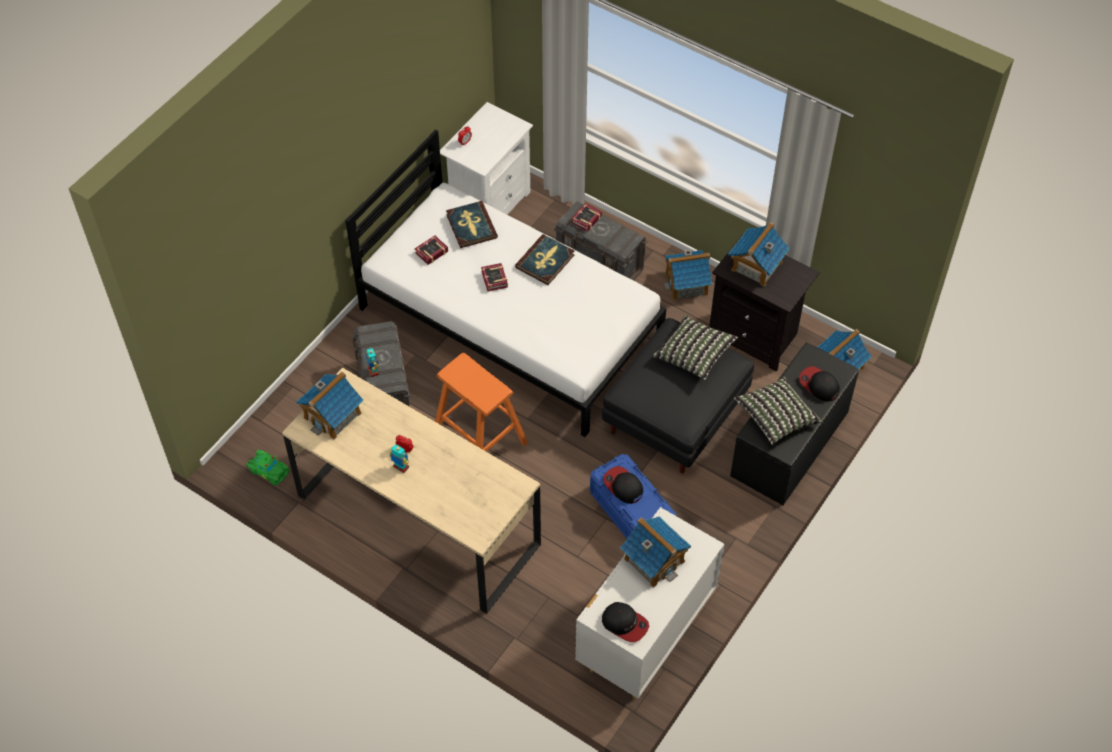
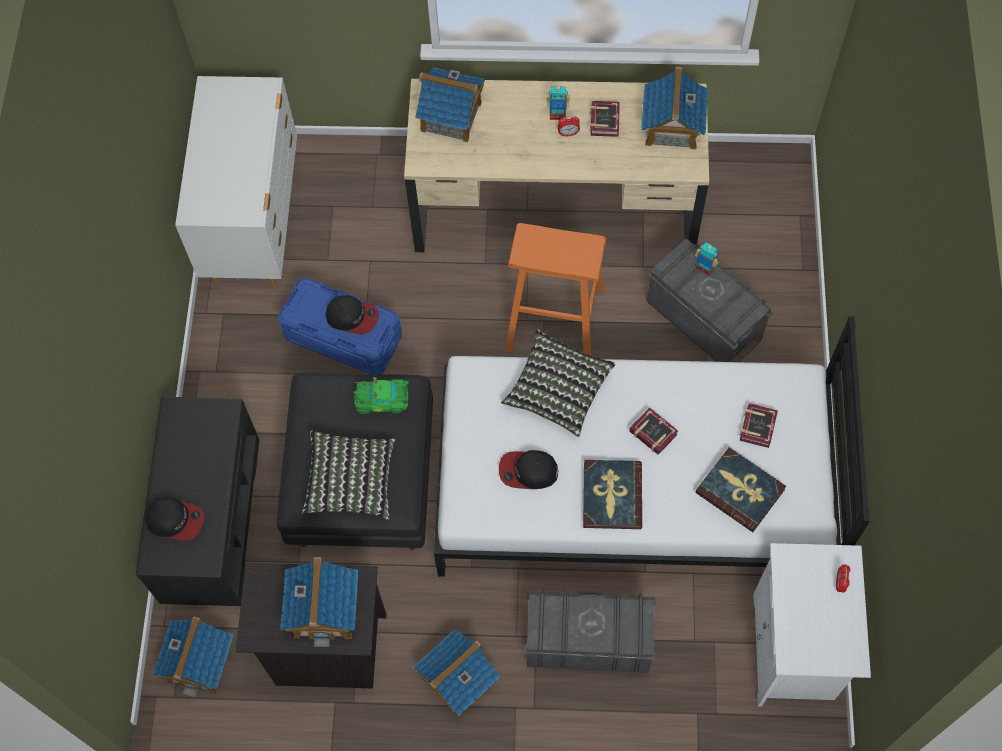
camera: 150 degrees right, 10 degrees up
(269, 470) = (743, 173): green toy car -> green toy car (383, 400)
(585, 220) = (621, 623): book -> book (605, 120)
(625, 623) = (232, 97): cap -> cap (528, 471)
(654, 560) = (239, 170): toy house -> toy house (451, 117)
(776, 418) = (207, 447): pillow -> pillow (558, 390)

